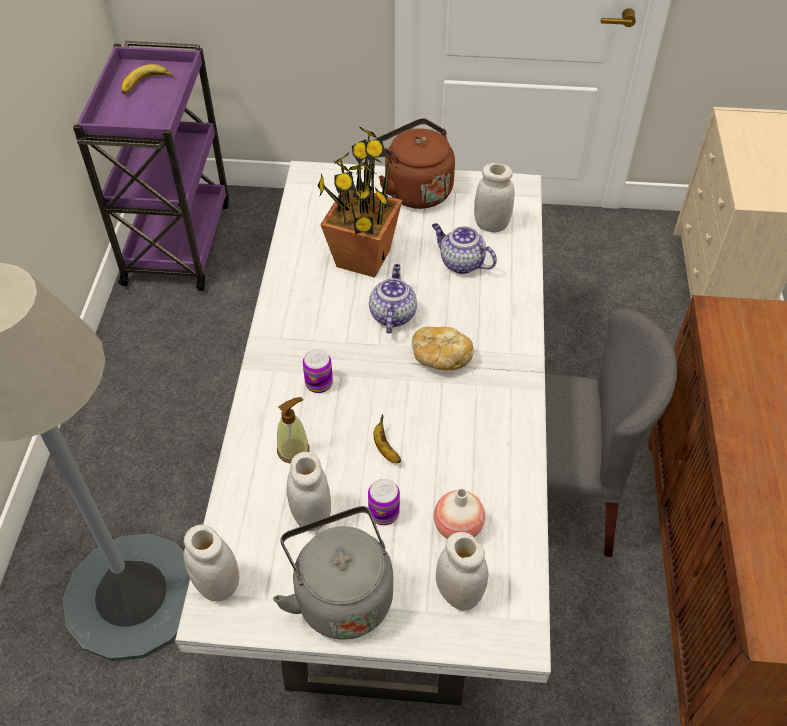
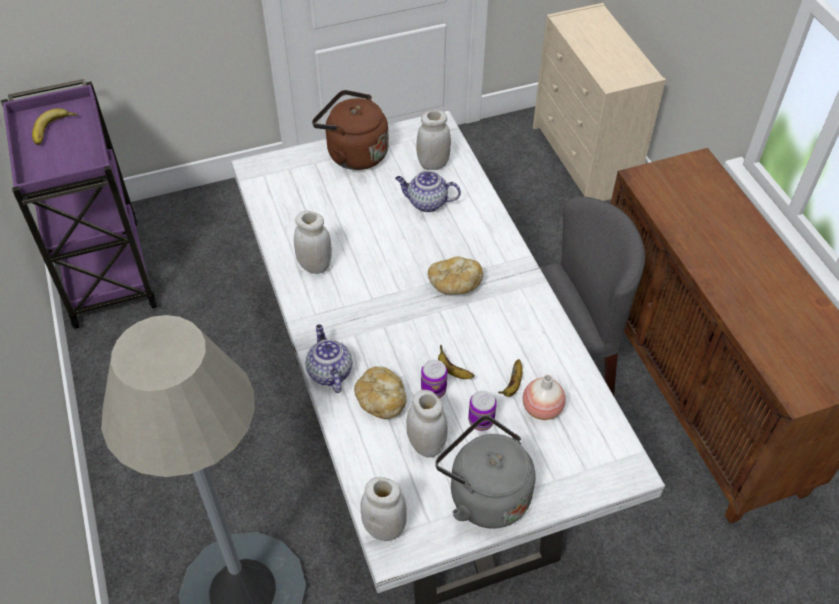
camera: 25 degrees left, 0 degrees up
(293, 450) = (381, 400): soap dispenser -> bread
(319, 383) = (369, 339): can -> can (433, 389)
(363, 259) = (345, 225): potted plant -> none
(392, 314) = (396, 263): teapot -> teapot (329, 372)
(440, 488) = (512, 385): none -> banana
(459, 593) = (571, 457): white jar -> white jar (315, 265)

